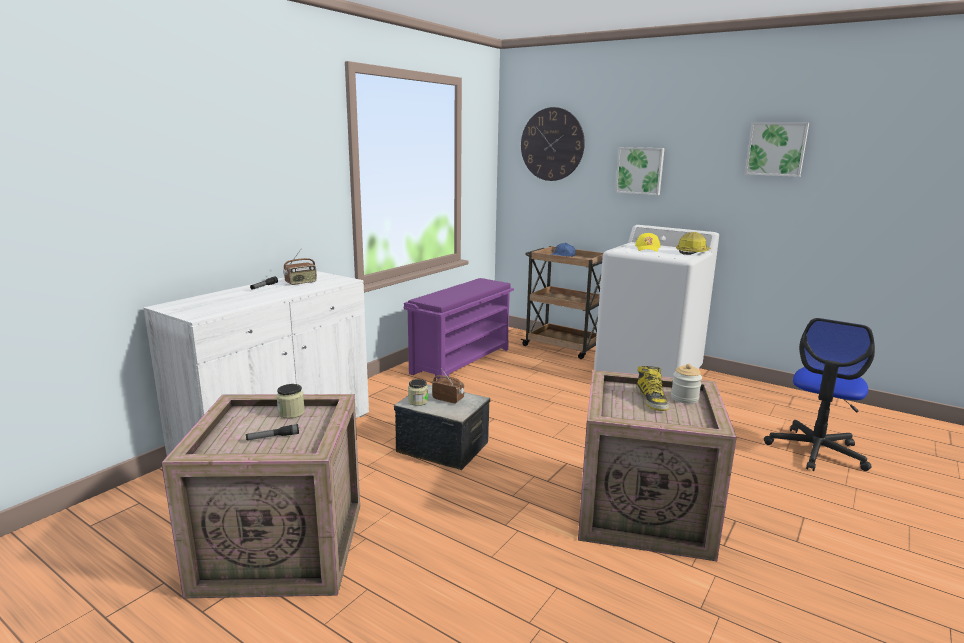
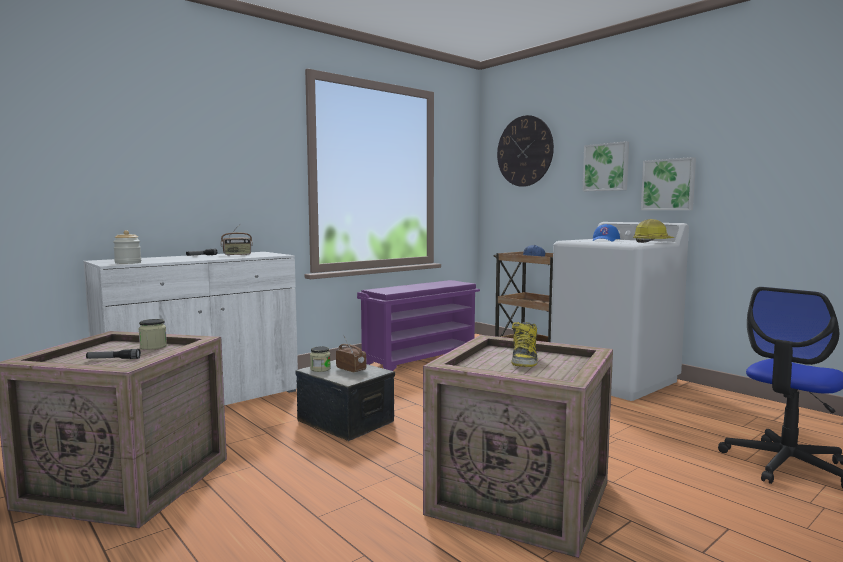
camera: 15 degrees right, 10 degrees down
(647, 248) = (605, 240): yellow cap -> blue cap
(684, 398) = (564, 361): jar -> jar (128, 263)
(776, 149) = (745, 128): picture -> picture (668, 185)

